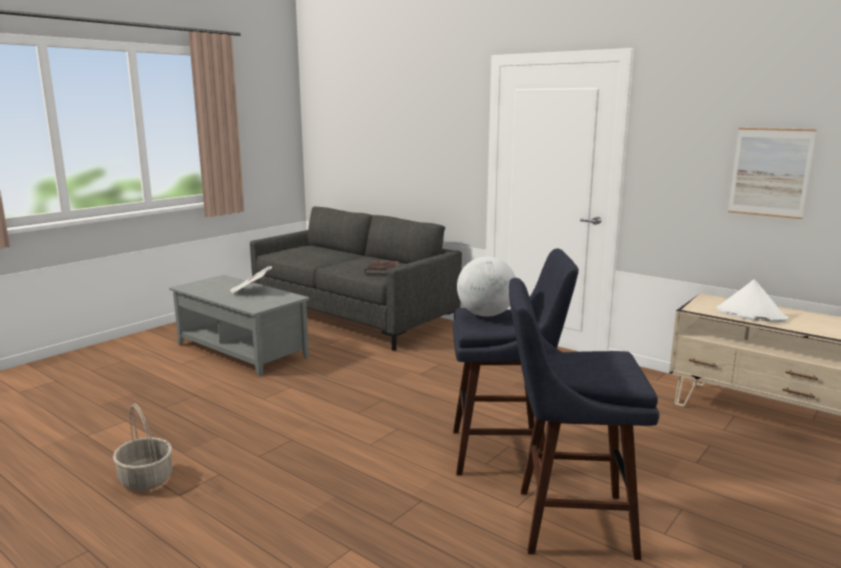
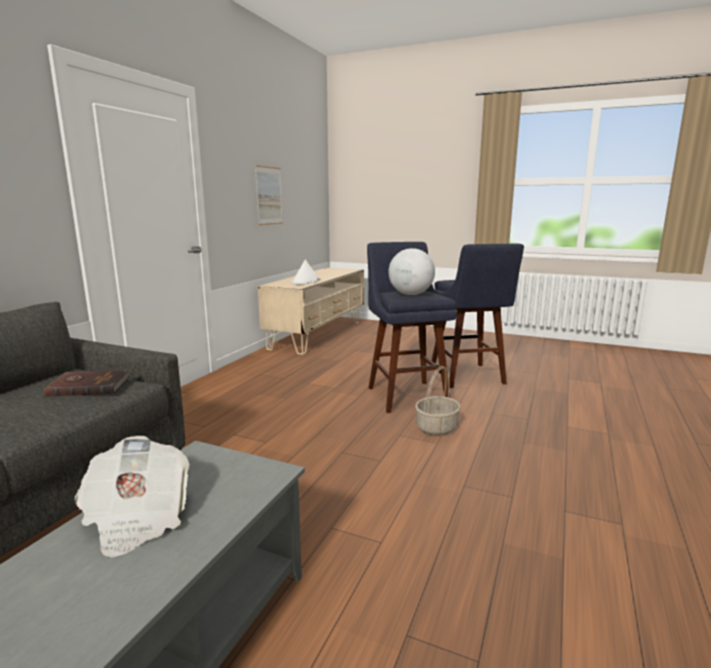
camera: 105 degrees left, 0 degrees up
(146, 479) = (635, 562): basket -> basket (436, 427)

